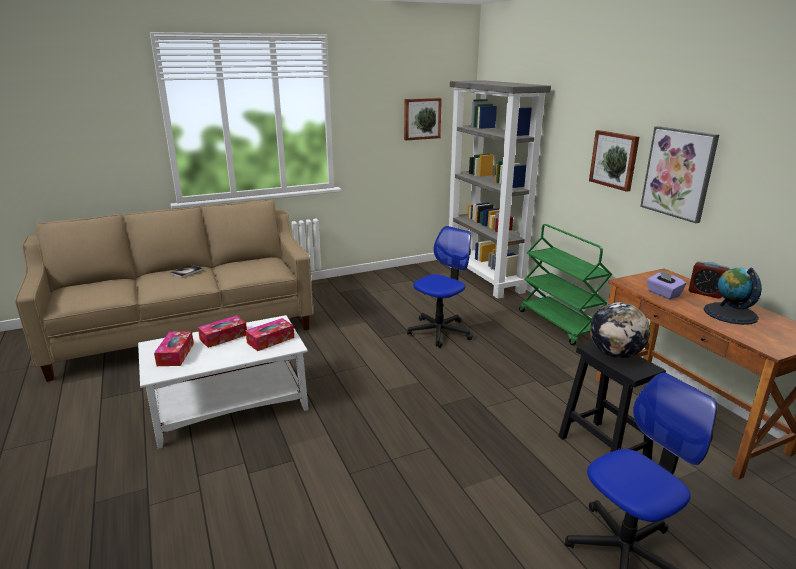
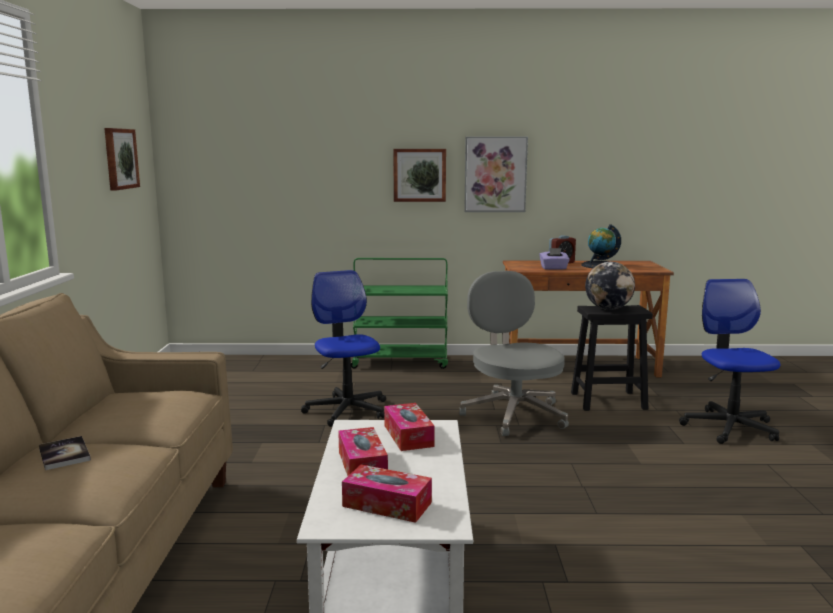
camera: 65 degrees left, 10 degrees down
(485, 278) = (251, 362): grey bookcase -> none
(506, 399) = (513, 414): none -> grey office chair

